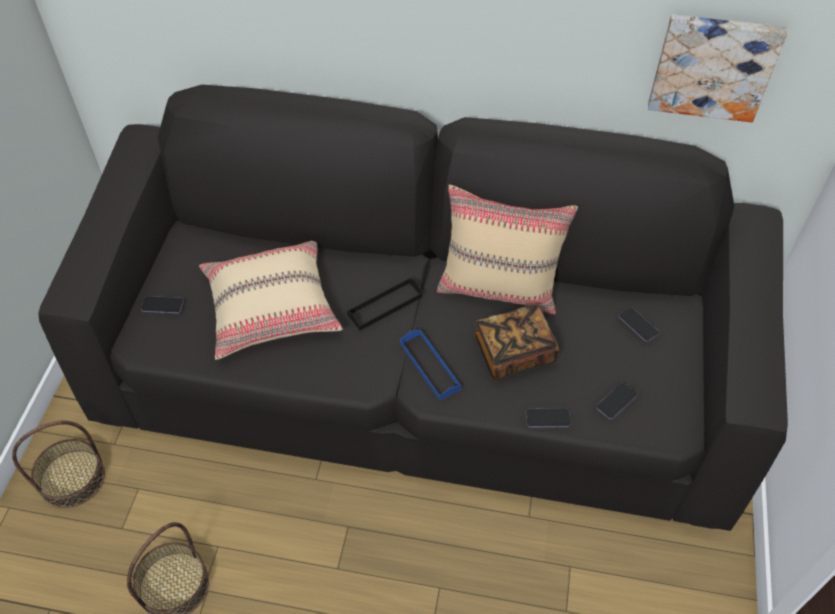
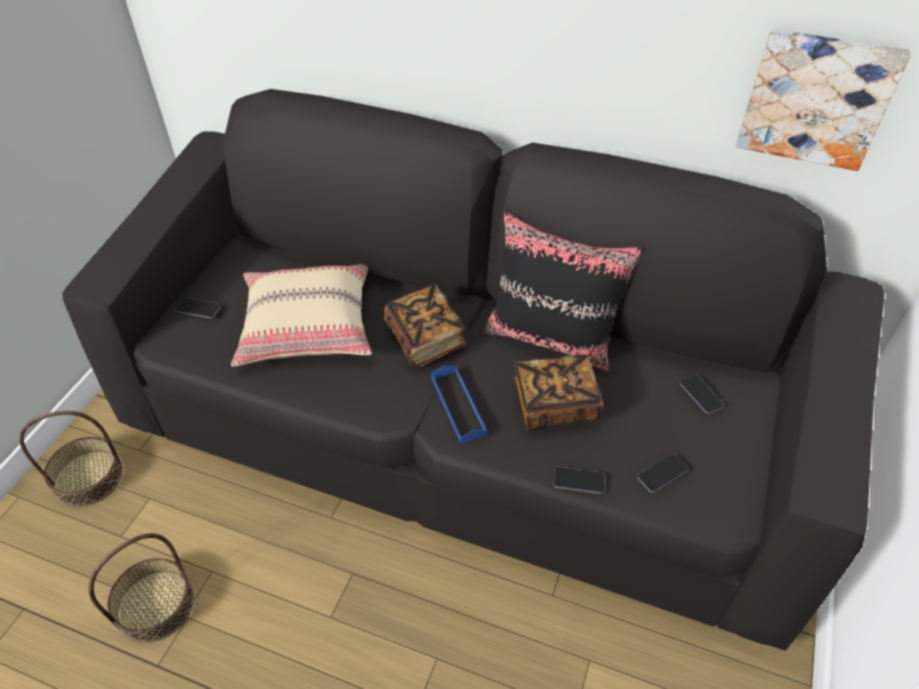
camera: 10 degrees right, 5 degrees down
(385, 306) = (425, 338): black tray -> book
(499, 288) = (552, 337): beige pillow -> black pillow

